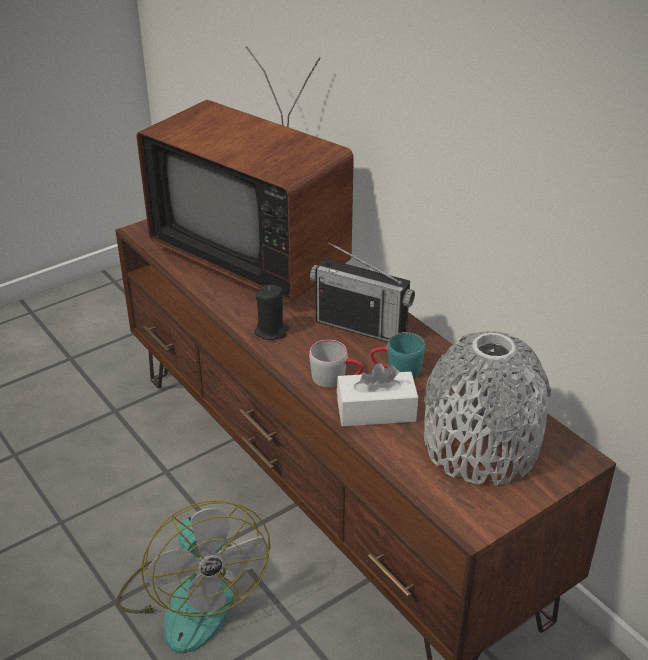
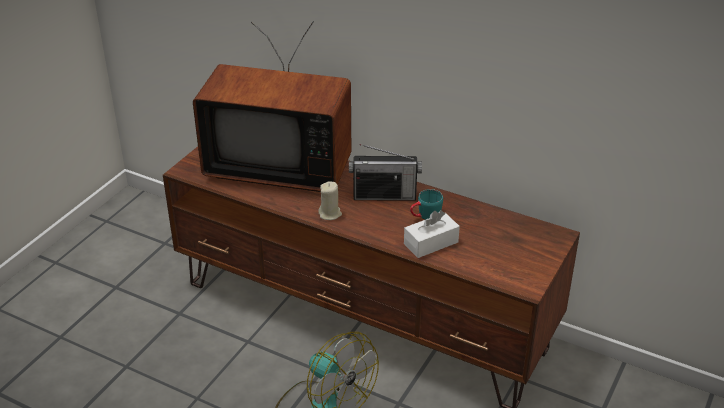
camera: 25 degrees left, 0 degrees up
(271, 331) = (330, 214): black candle -> beige candle
(336, 379) = (393, 231): grey mug -> none
(480, 445) = (503, 244): grey vase -> none

